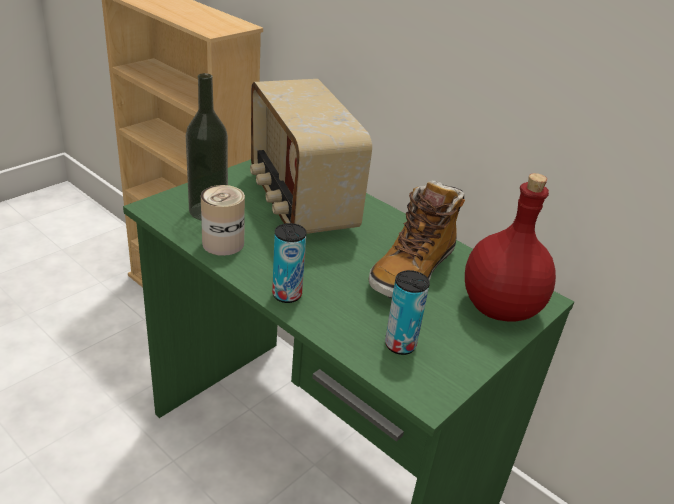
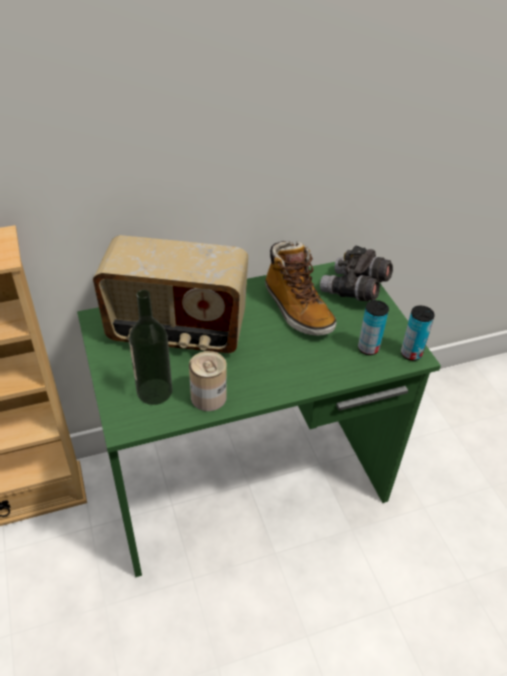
camera: 60 degrees left, 10 degrees up
(287, 295) = (292, 383): can -> can (411, 353)
(499, 309) = (354, 290): red bottle -> grey binoculars

